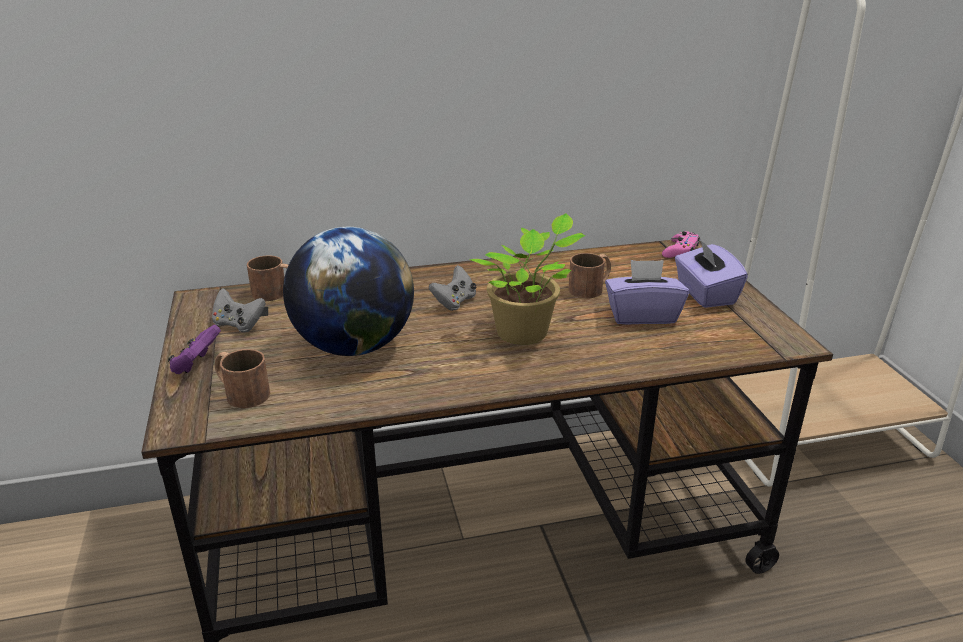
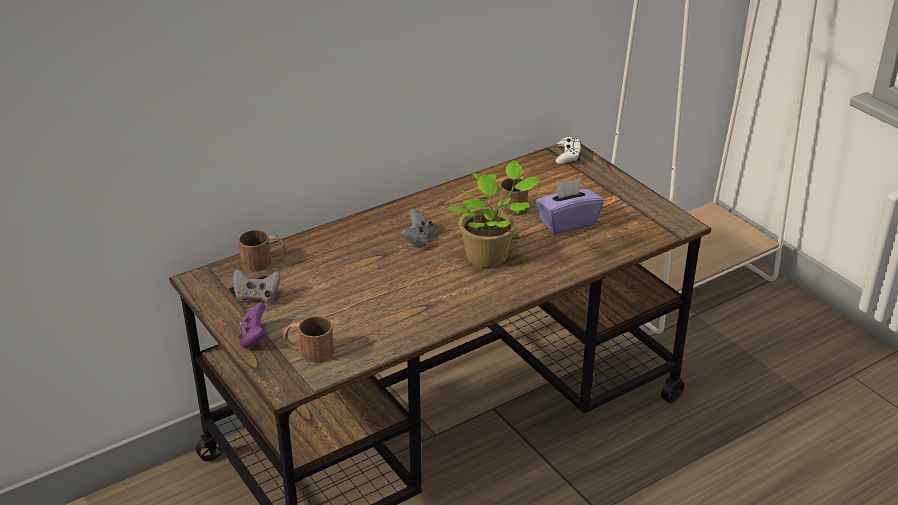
camera: 20 degrees left, 5 degrees up
(354, 346) = (366, 295): globe -> none
(680, 251) = (568, 155): pink game controller -> white game controller
(705, 294) = (604, 194): purple tissue box -> none

